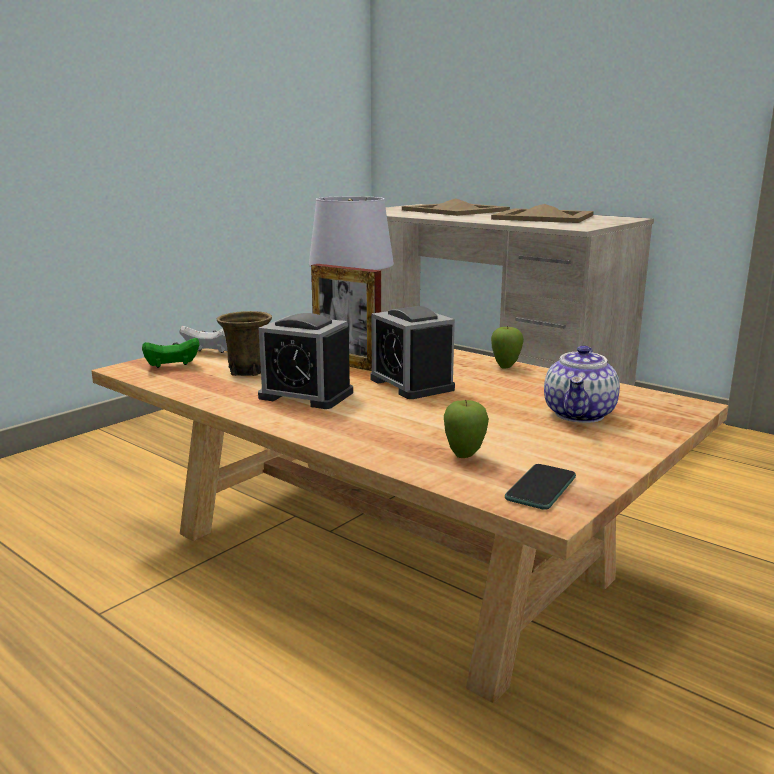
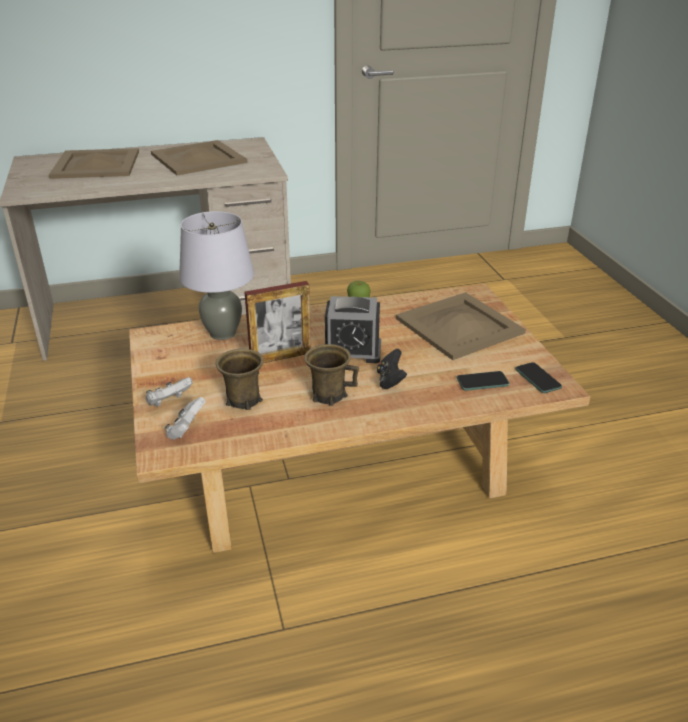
camera: 55 degrees left, 15 degrees up
(172, 366) = (186, 430): green game controller -> white game controller
(306, 395) = (328, 395): alarm clock -> brown mug
(379, 412) = (390, 380): none -> black game controller
(464, 456) = (482, 382): apple -> phone
(580, 415) = (459, 325): teapot -> beige tray

